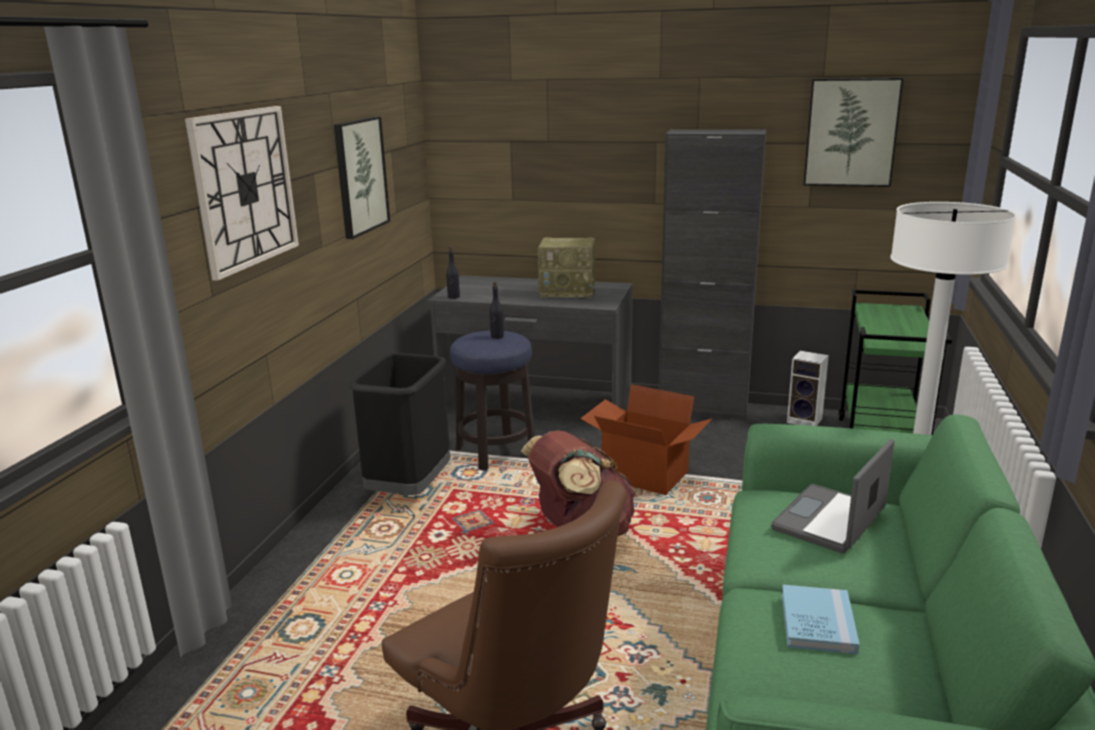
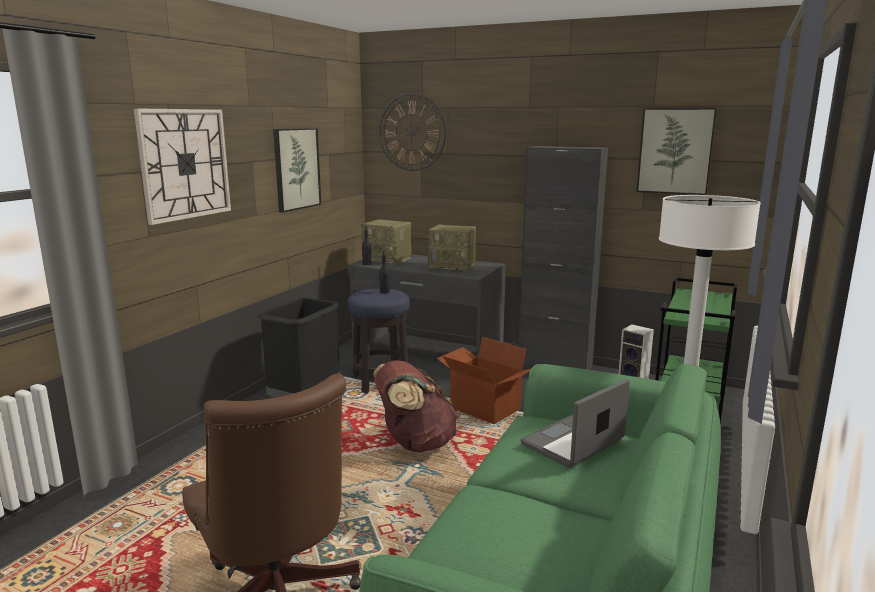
camera: 10 degrees right, 5 degrees down
(476, 287) = (388, 259): none -> radio
(496, 113) = (411, 132): none -> wall clock
(817, 622) = (515, 516): blue book -> none

